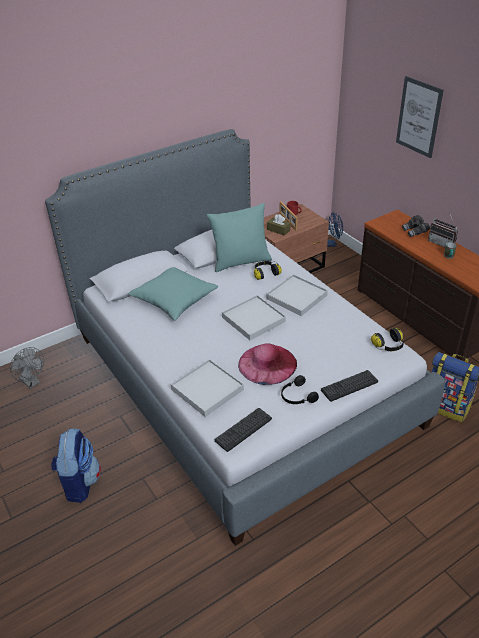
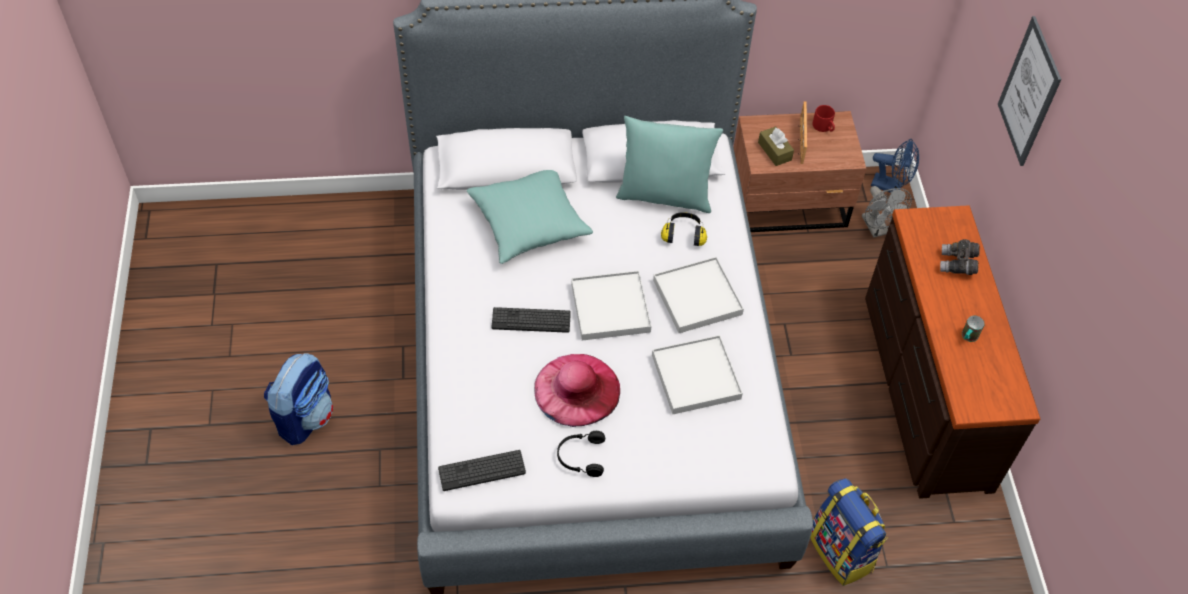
camera: 25 degrees right, 15 degrees up
(32, 382) = (324, 240): grey fan -> grey fan (877, 229)
(207, 390) = (476, 391): white tray -> white tray (695, 377)
(349, 386) = (658, 476): keyboard -> keyboard (531, 320)
(389, 346) = (761, 441): headphones -> none
(442, 243) = (981, 307): radio -> none

